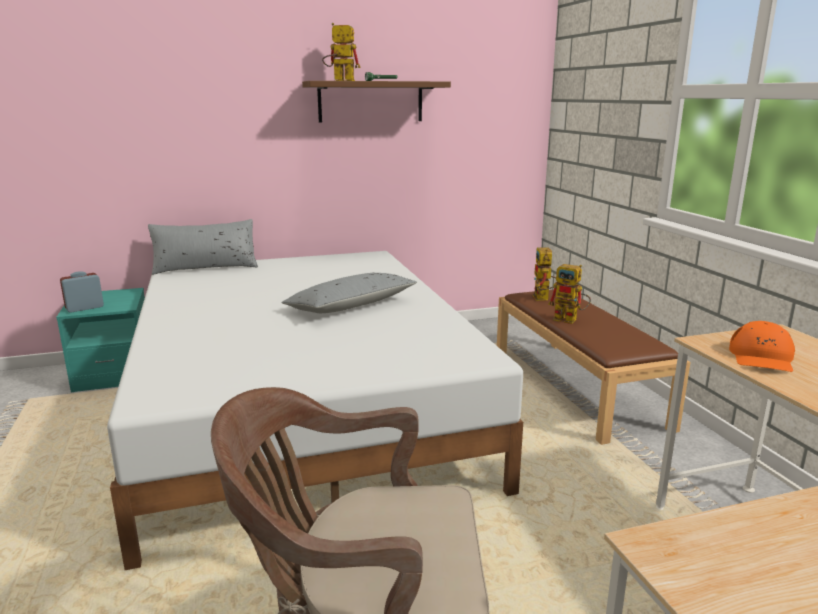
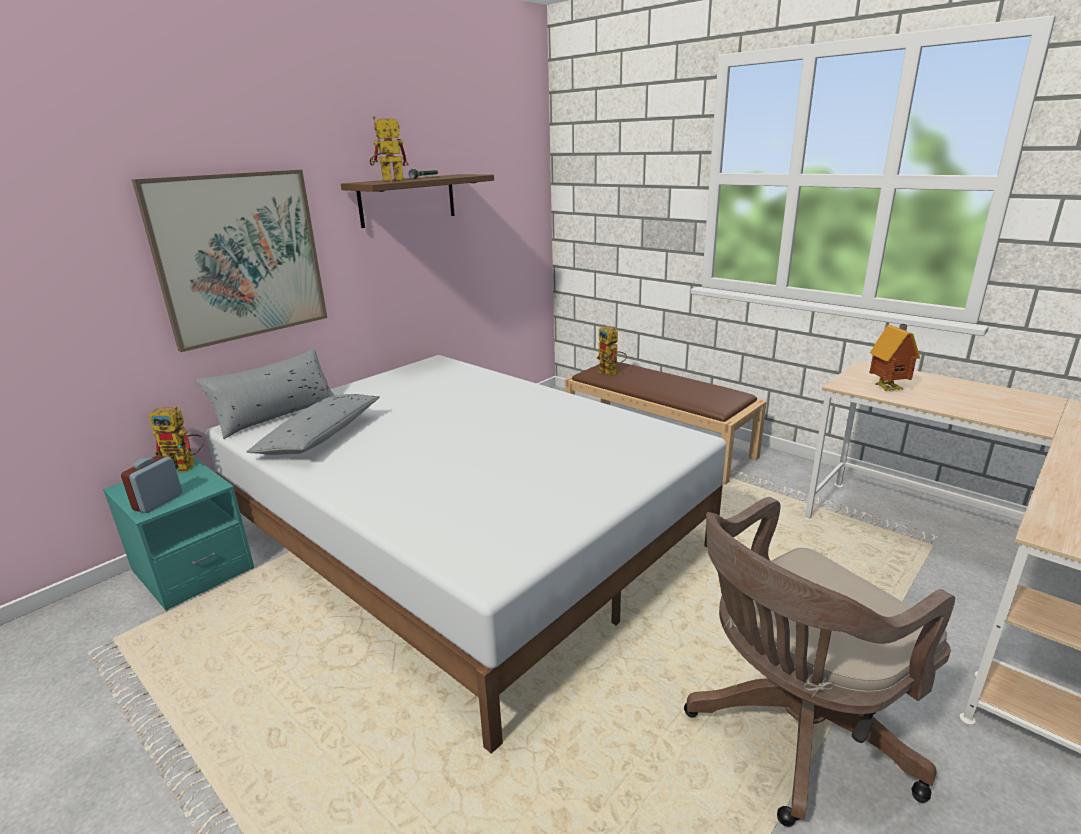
camera: 30 degrees left, 5 degrees up
(203, 134) = (240, 257): none -> picture
(351, 306) = (507, 421): grey pillow -> grey pillow (320, 437)
(570, 320) = (656, 387): toy robot -> toy robot (187, 466)
(761, 357) = (889, 388): orange cap -> toy house

